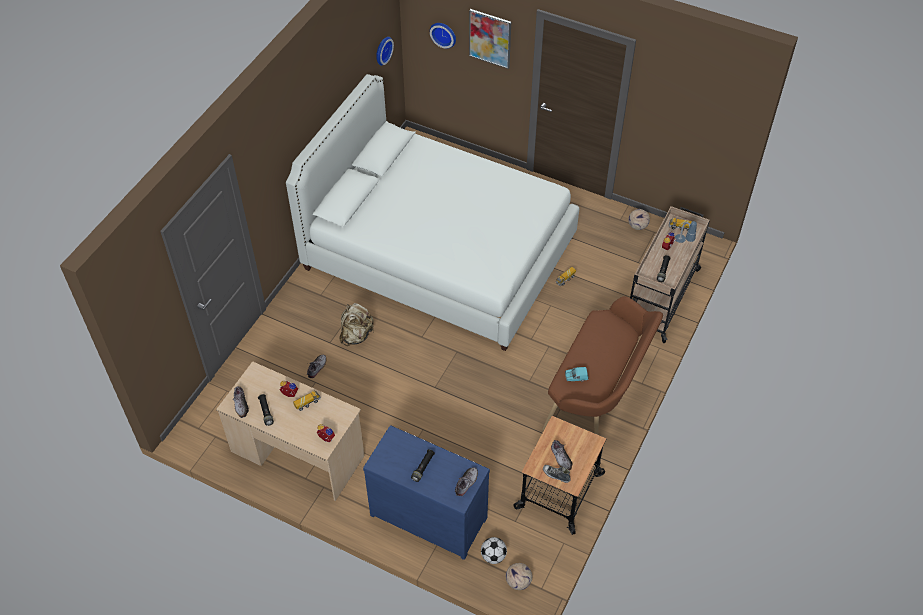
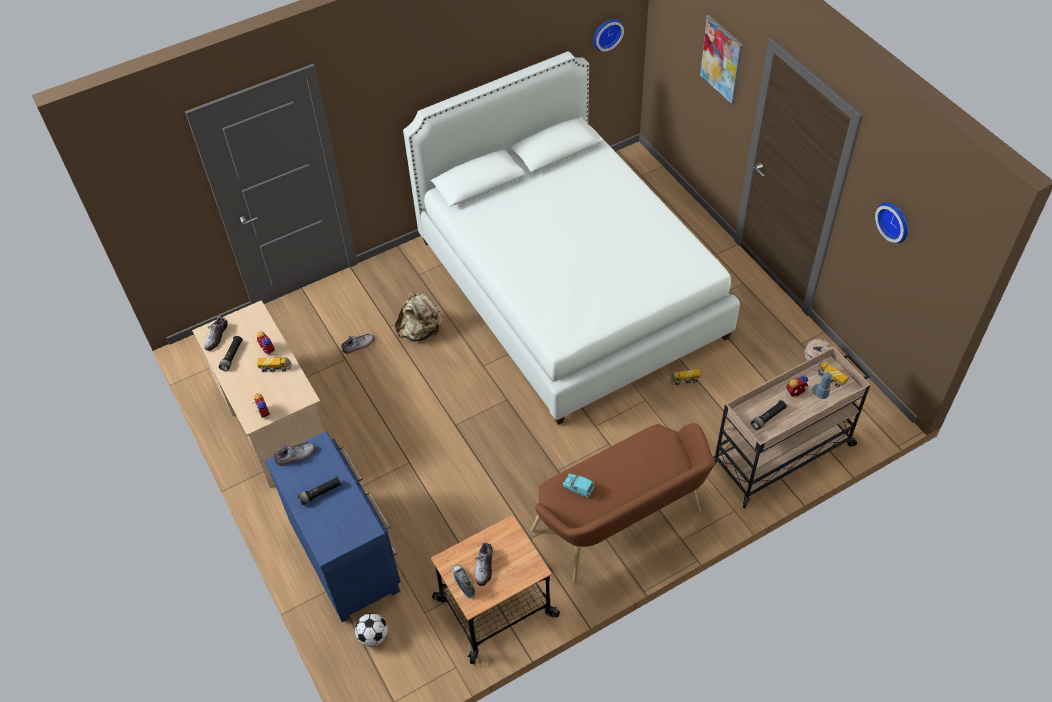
camera: 35 degrees right, 0 degrees up
(444, 33) = (682, 38): wall clock -> wall clock (895, 221)
(466, 483) = (349, 534): shoe -> shoe (296, 456)
(518, 581) = (377, 679): football -> none

